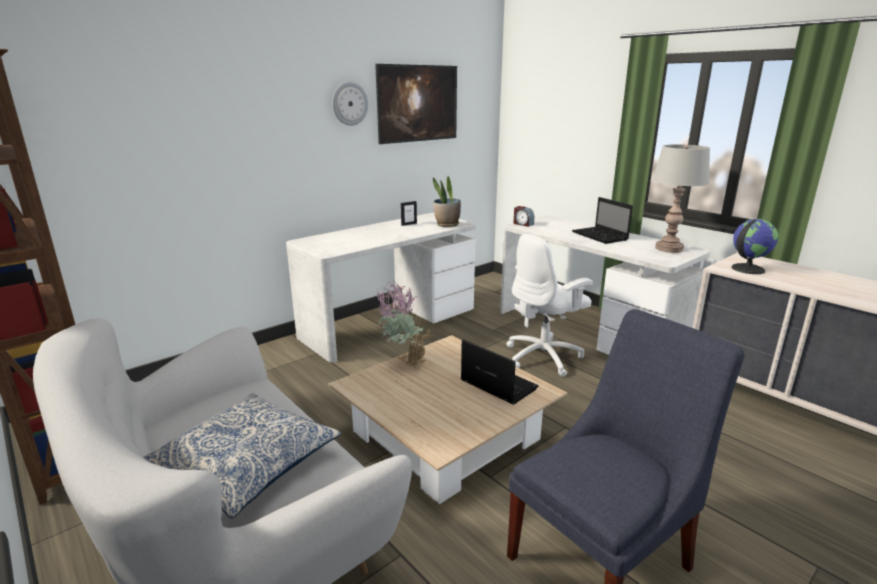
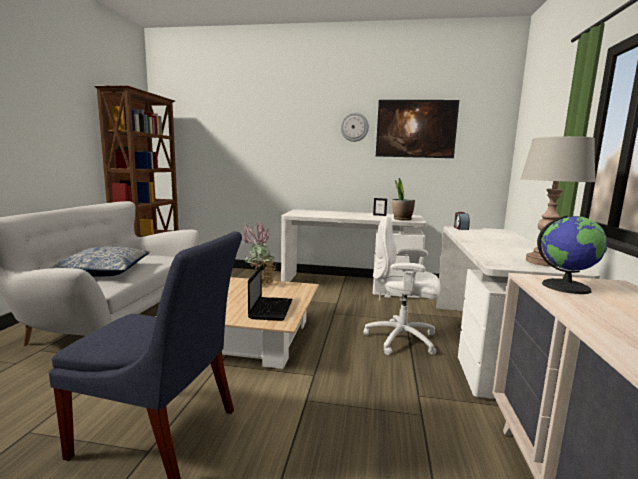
camera: 50 degrees right, 10 degrees down
(600, 236) = (502, 244): laptop -> none

